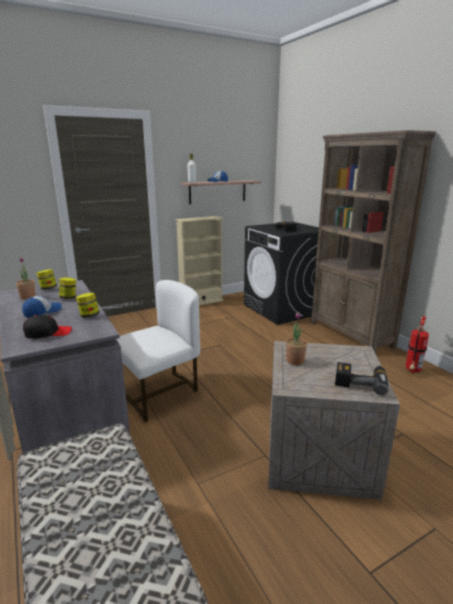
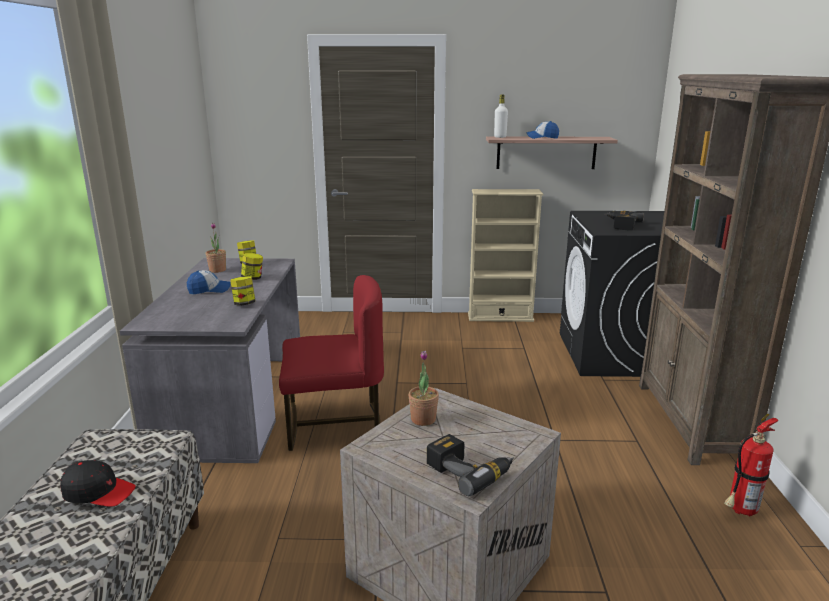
camera: 30 degrees right, 0 degrees up
(48, 333) = (185, 314): black cap -> black cap (98, 492)
(159, 393) = (334, 422): white chair -> red chair

